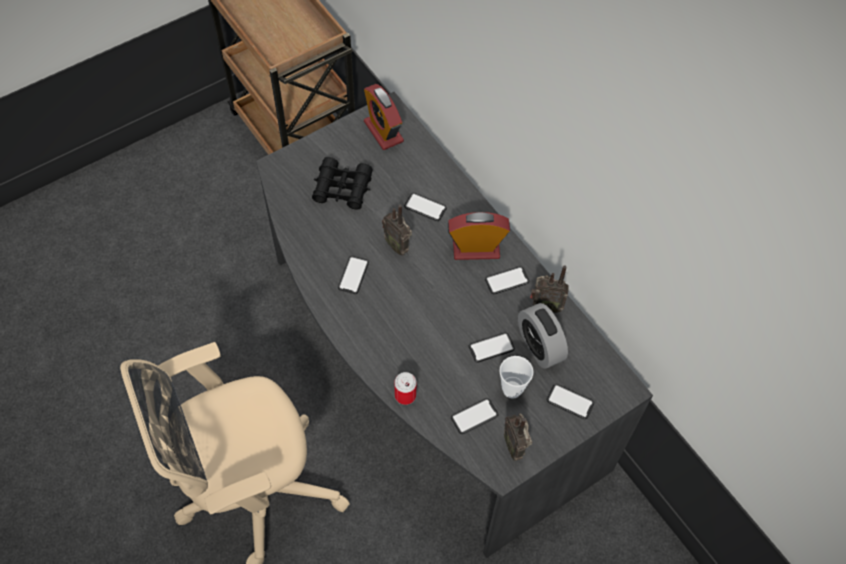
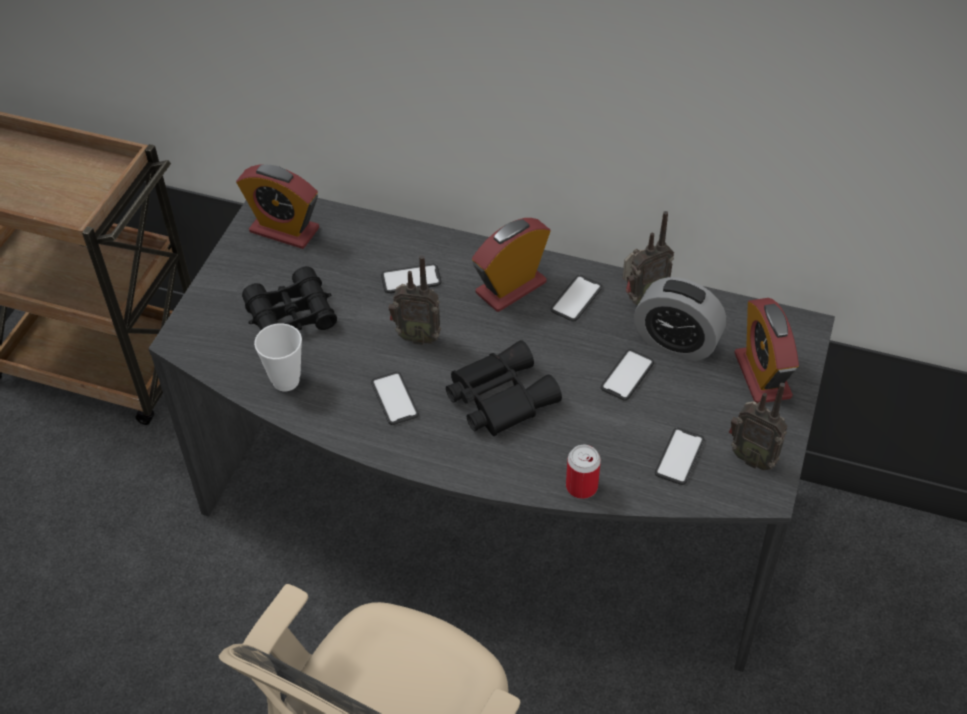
camera: 35 degrees left, 10 degrees down
(408, 311) = (498, 397): none -> black binoculars
(512, 389) = (691, 403): cup -> cup (286, 381)
(570, 401) = (762, 375): phone -> alarm clock

